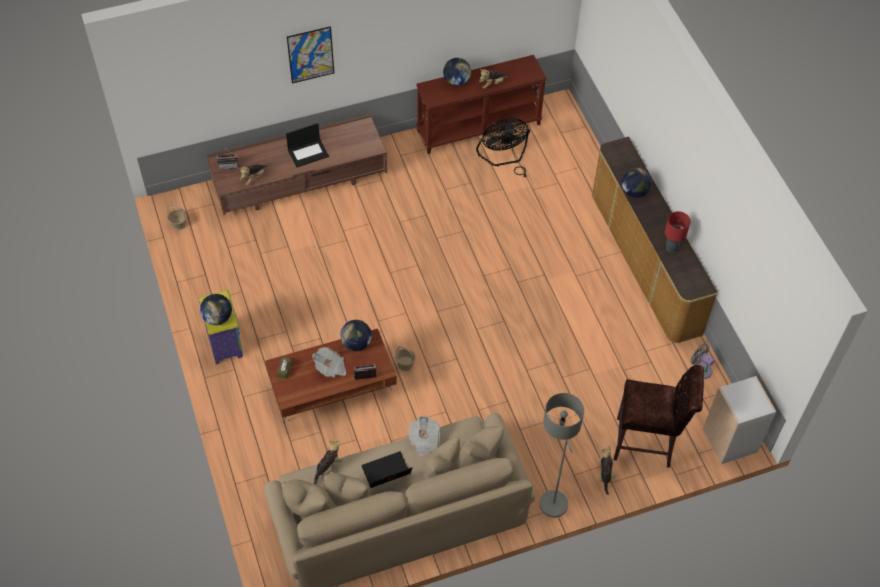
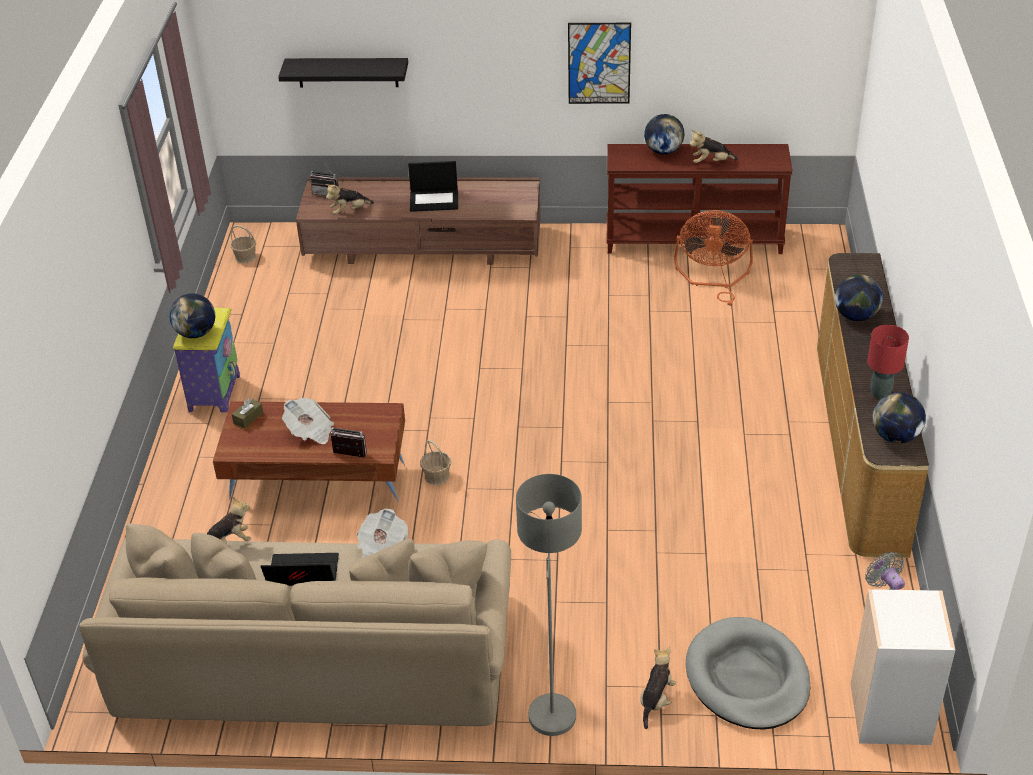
camera: 25 degrees right, 15 degrees down
(233, 85) = (347, 72): none -> black shelf
(310, 54) = (456, 52): picture -> picture (599, 63)
(356, 343) = (363, 413): globe -> globe (895, 436)
(506, 158) = (714, 280): black fan -> orange fan
(647, 443) = (747, 678): brown stool -> grey dog bed

